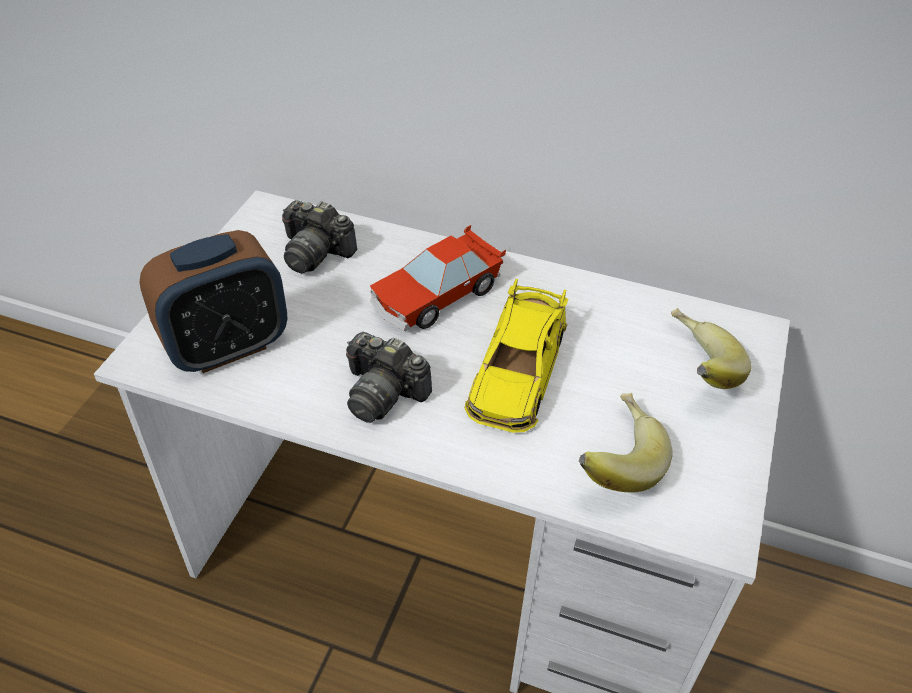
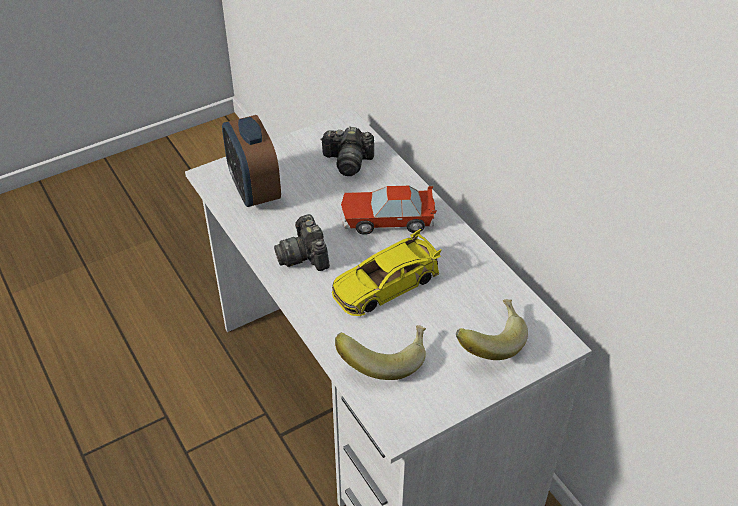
camera: 40 degrees right, 0 degrees up
(227, 347) = (254, 190): alarm clock -> alarm clock turned 60 degrees clockwise
(315, 252) = (348, 161): camera -> camera turned 60 degrees counterclockwise

